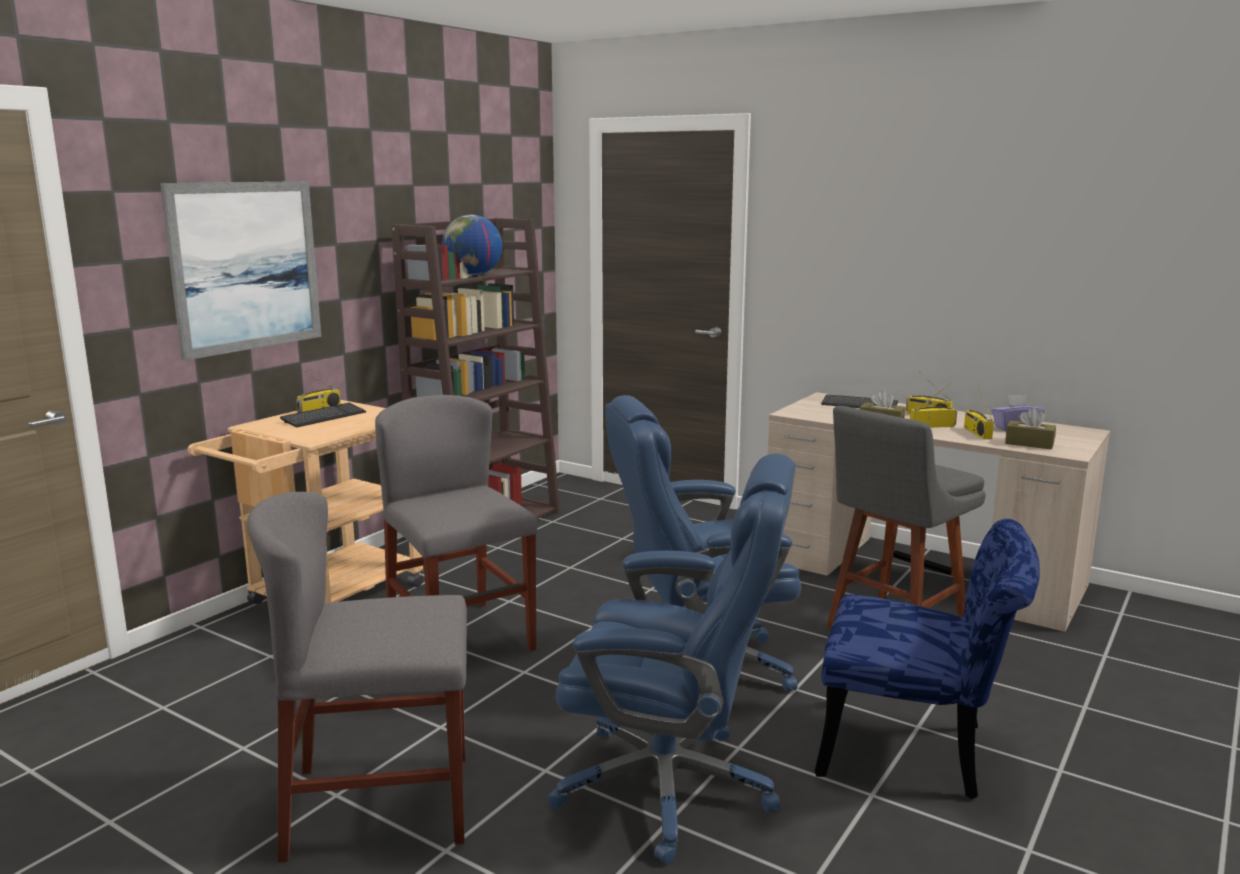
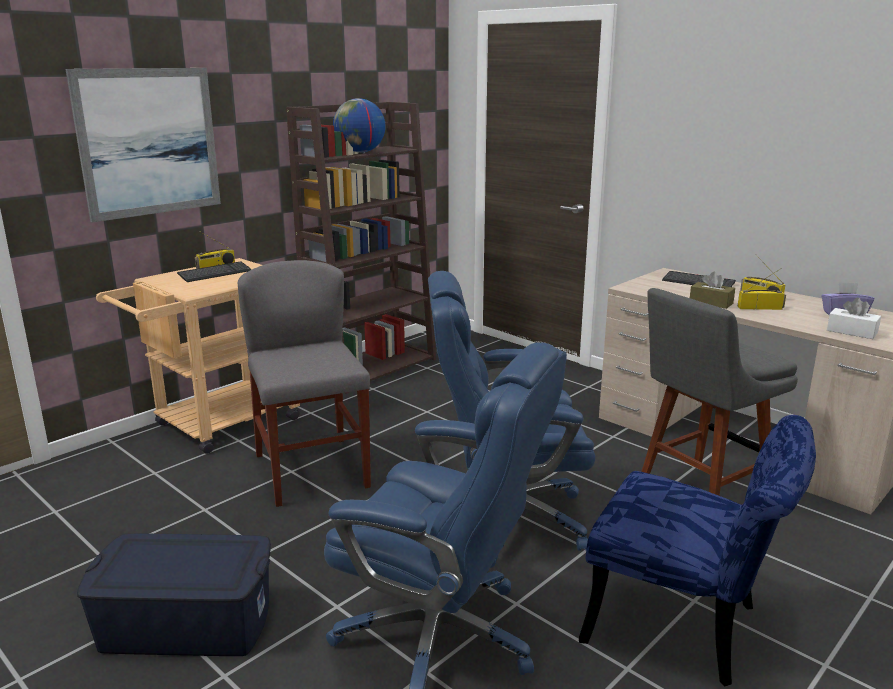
camera: 10 degrees right, 5 degrees up
(380, 805) = (187, 623): grey chair -> blue storage box
(976, 433) = (802, 317): radio -> none
(1029, 443) = (852, 332): brown tissue box -> white tissue box

